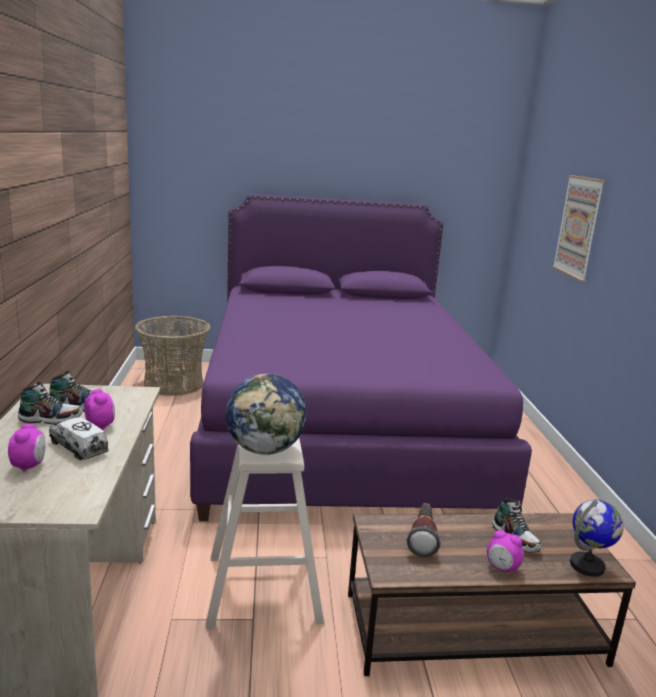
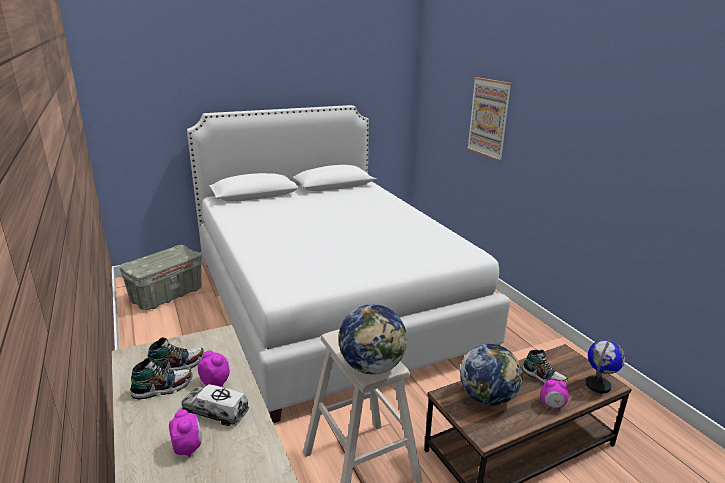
camera: 20 degrees left, 5 degrees up
(173, 384) = (167, 295): basket -> grey storage box
(338, 426) = (329, 303): purple bed -> white bed
(422, 538) = (487, 397): flashlight -> globe

